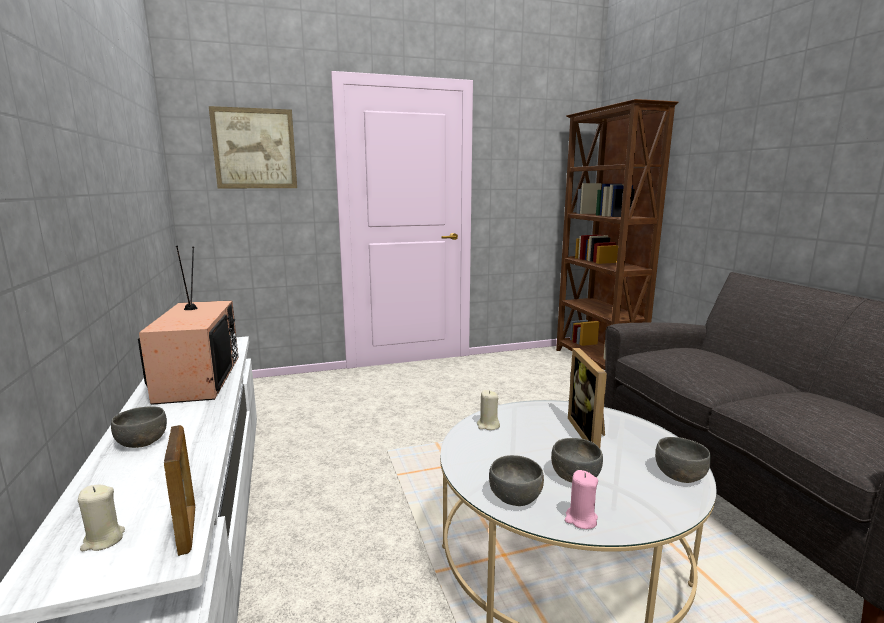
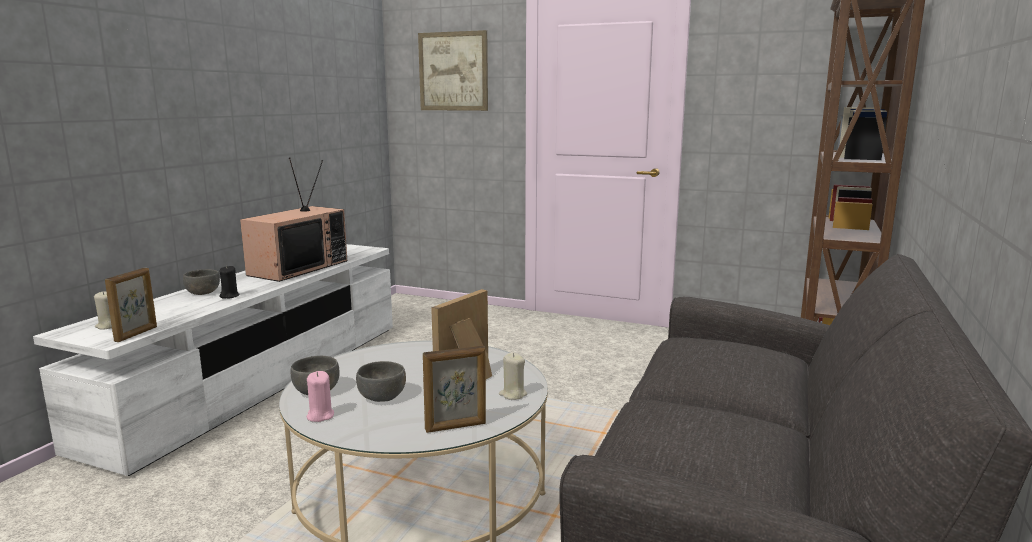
camera: 40 degrees right, 0 degrees up
(194, 434) = (229, 296): none -> black candle
(488, 425) = (411, 350): beige candle -> beige candle (513, 394)
(679, 475) = (456, 427): grey bowl -> picture frame

